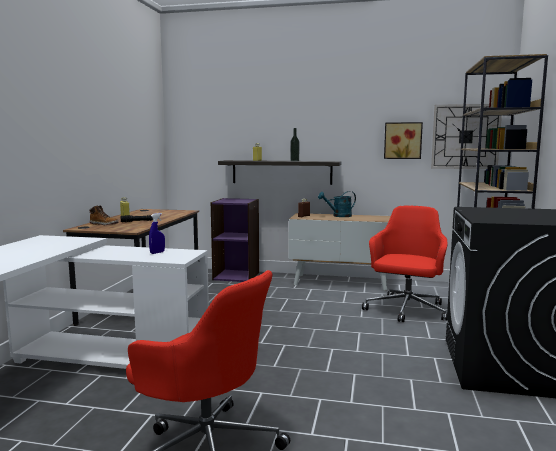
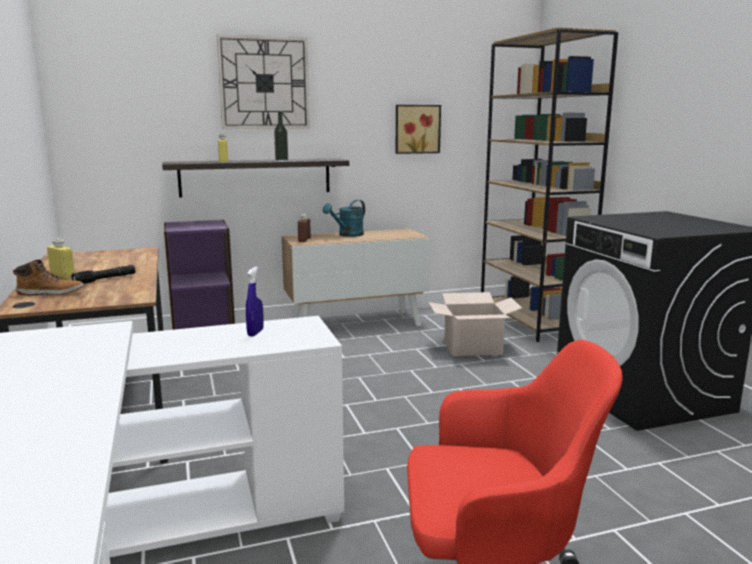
camera: 30 degrees left, 5 degrees up
(406, 310) = (473, 348): red office chair -> cardboard box
(465, 136) = (486, 124): wall clock -> wall clock (264, 83)

